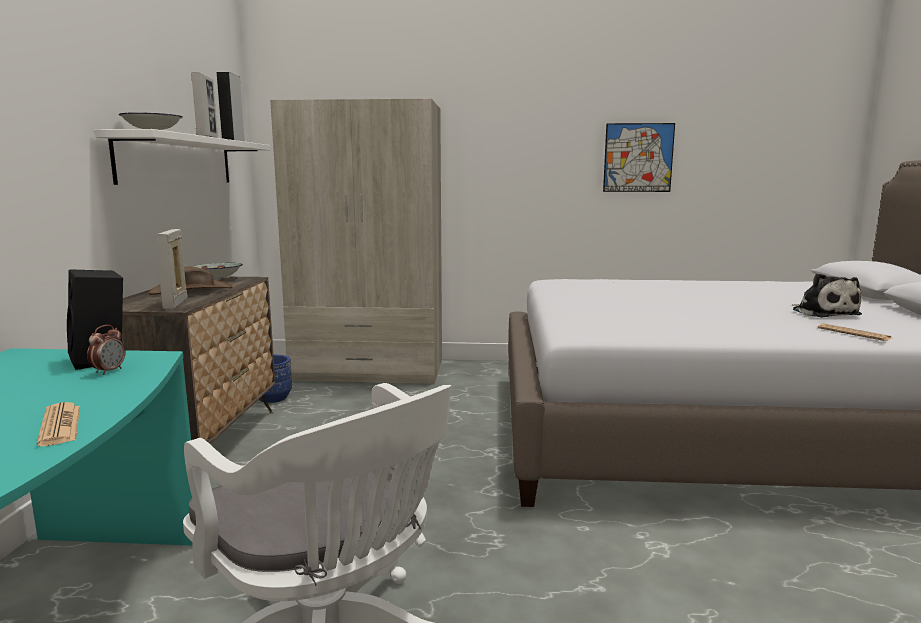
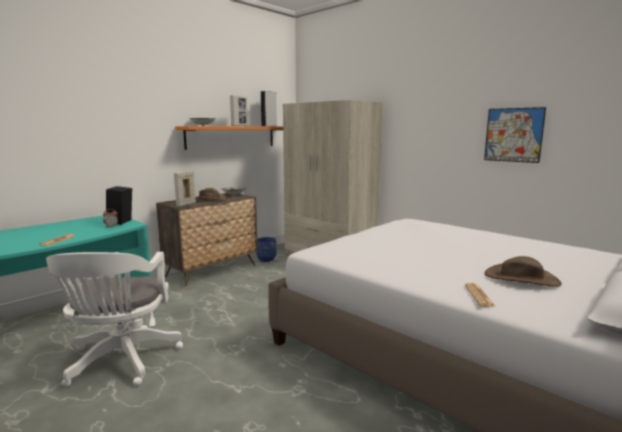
camera: 40 degrees right, 0 degrees up
(178, 161) = (232, 137): white shelf -> orange shelf
(823, 313) = (521, 278): plush toy -> brown hat

